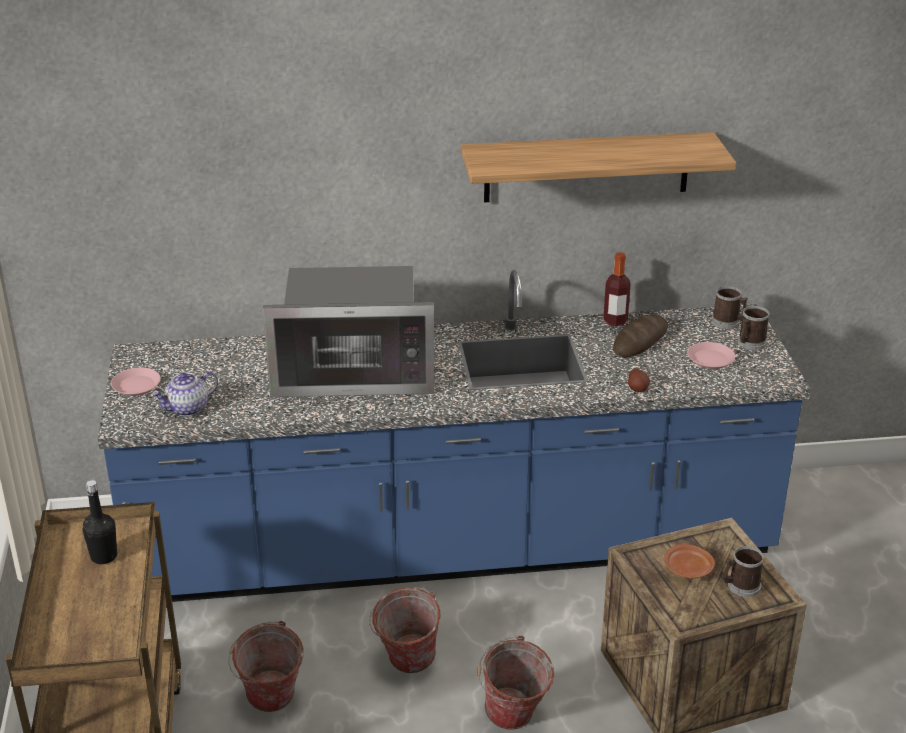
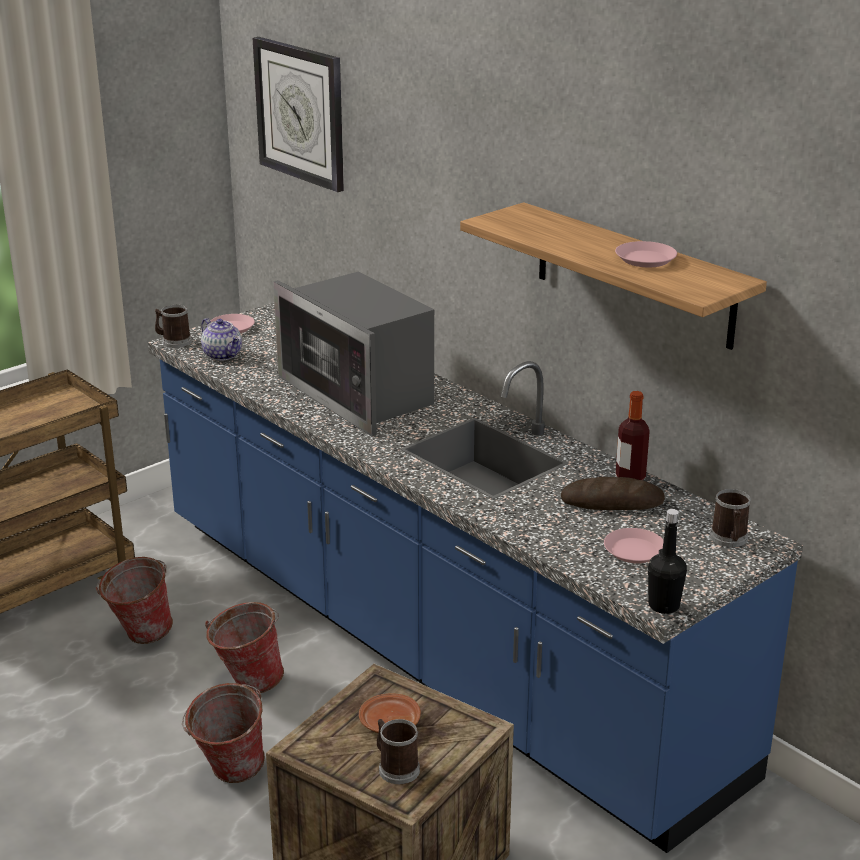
camera: 55 degrees right, 5 degrees down
(104, 556) = (49, 415): black bottle -> black bottle (663, 605)
(130, 143) = (301, 113): none -> wall clock
(187, 409) = (223, 355): teapot -> teapot turned 150 degrees counterclockwise
(633, 148) = (646, 259): none -> pink plate
(637, 388) = (516, 527): potato -> none
(750, 343) = (704, 564): mug -> mug (173, 341)

